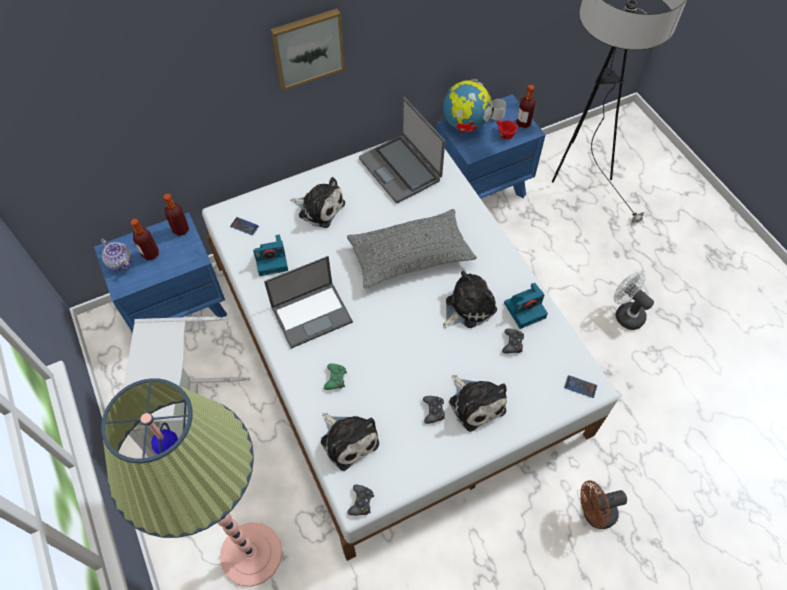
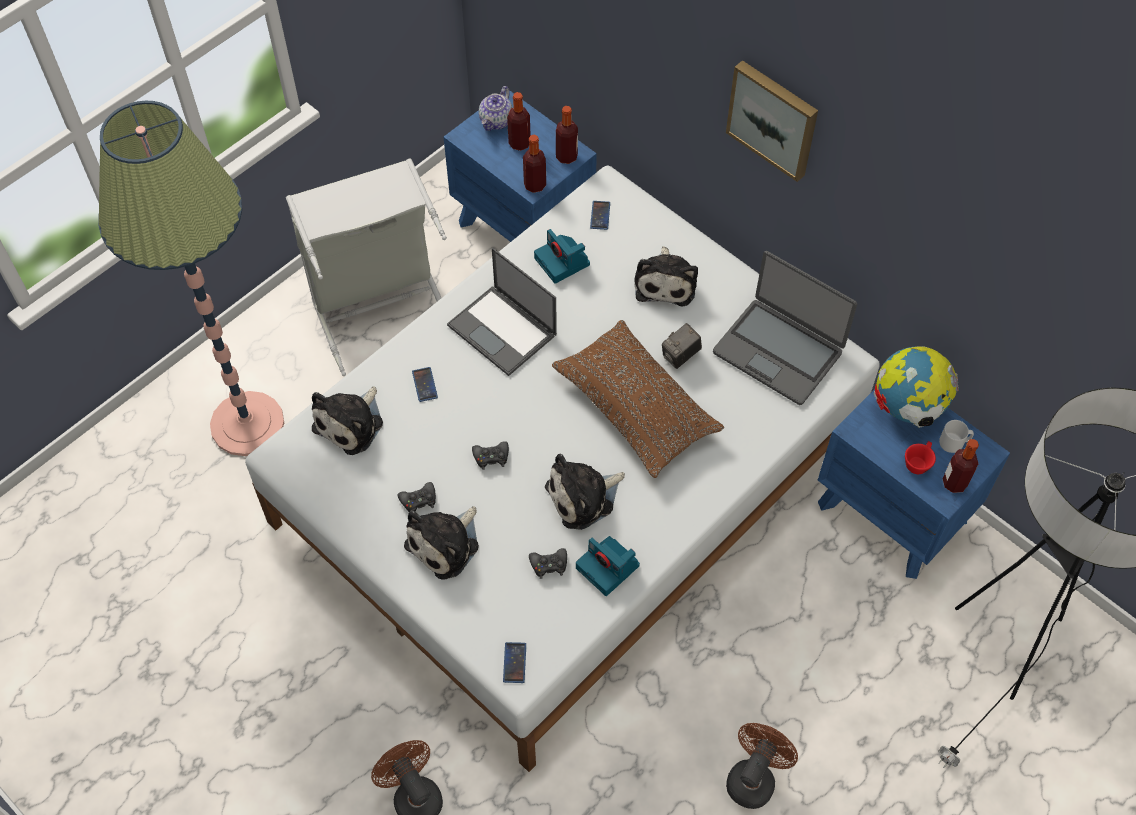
camera: 70 degrees right, 0 degrees up
(194, 256) = (535, 185): none -> bottle
(335, 378) = (424, 384): green game controller -> phone
(361, 502) = (281, 461): black game controller -> black game controller (491, 457)
(381, 219) = (680, 356): none -> camera
(400, 169) = (778, 351): laptop -> laptop turned 90 degrees counterclockwise
(410, 256) = (636, 407): grey pillow -> brown pillow
(467, 307) = (584, 497): plush toy -> plush toy turned 120 degrees clockwise
(625, 314) = (753, 777): white fan -> brown fan

